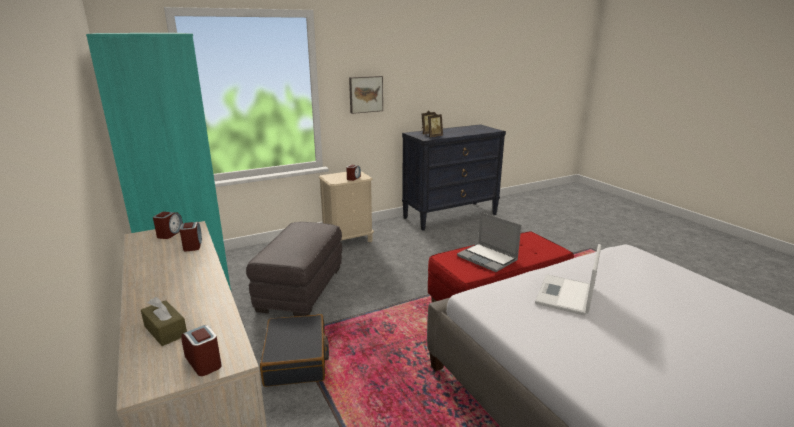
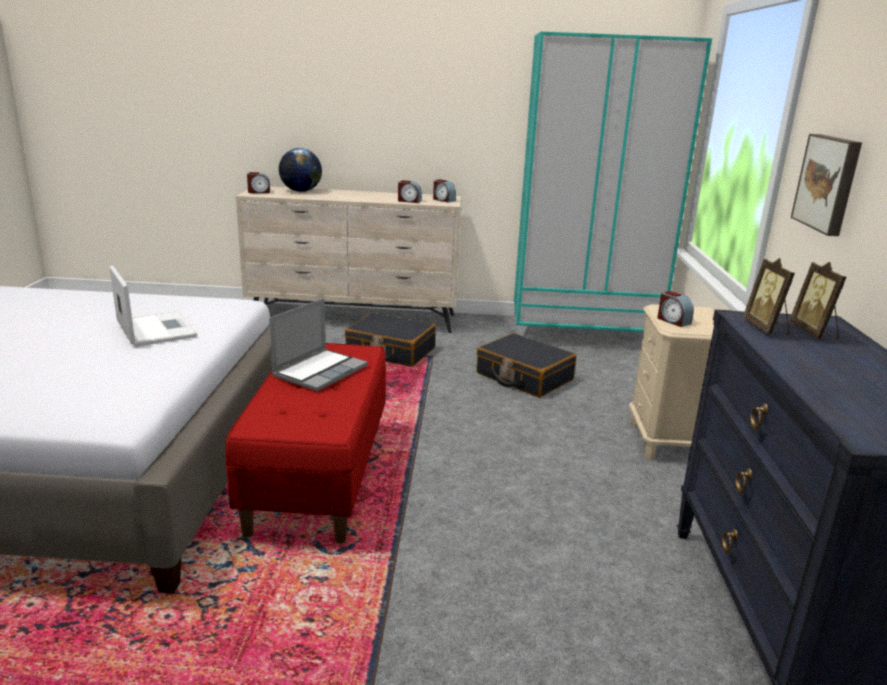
camera: 120 degrees right, 0 degrees up
(165, 330) = (301, 191): brown tissue box -> globe
(301, 288) = (524, 377): grey ottoman -> black suitcase
(488, 258) = (320, 371): laptop -> laptop turned 135 degrees clockwise

